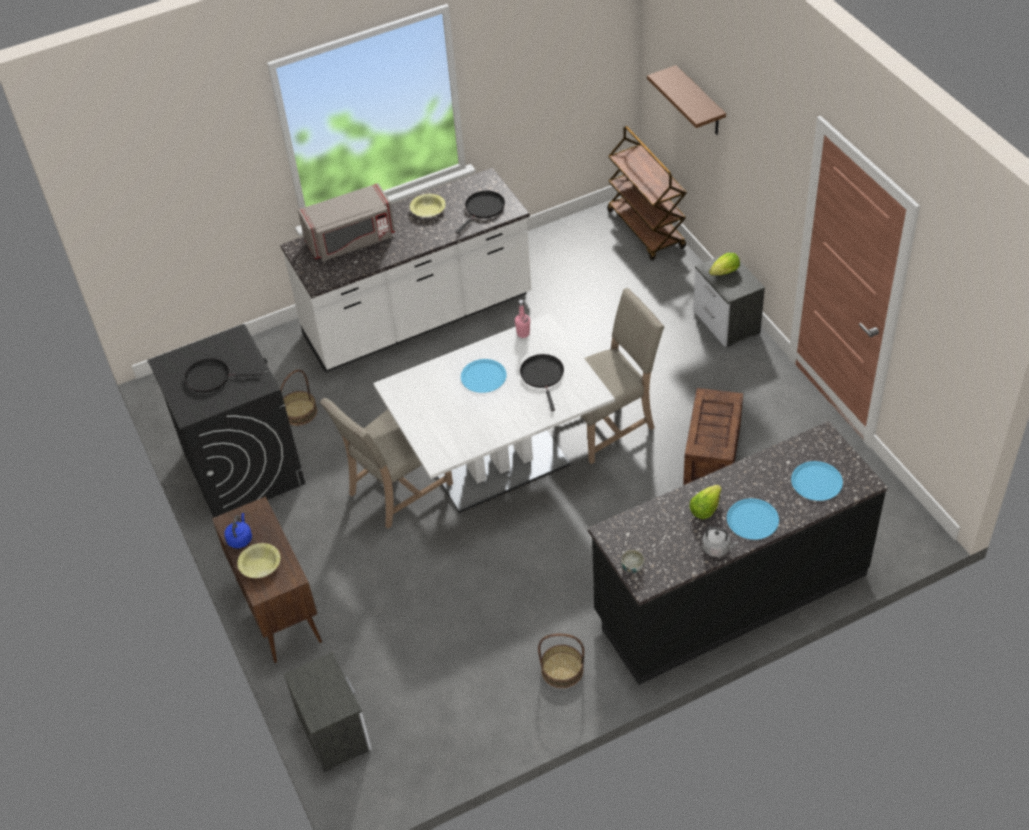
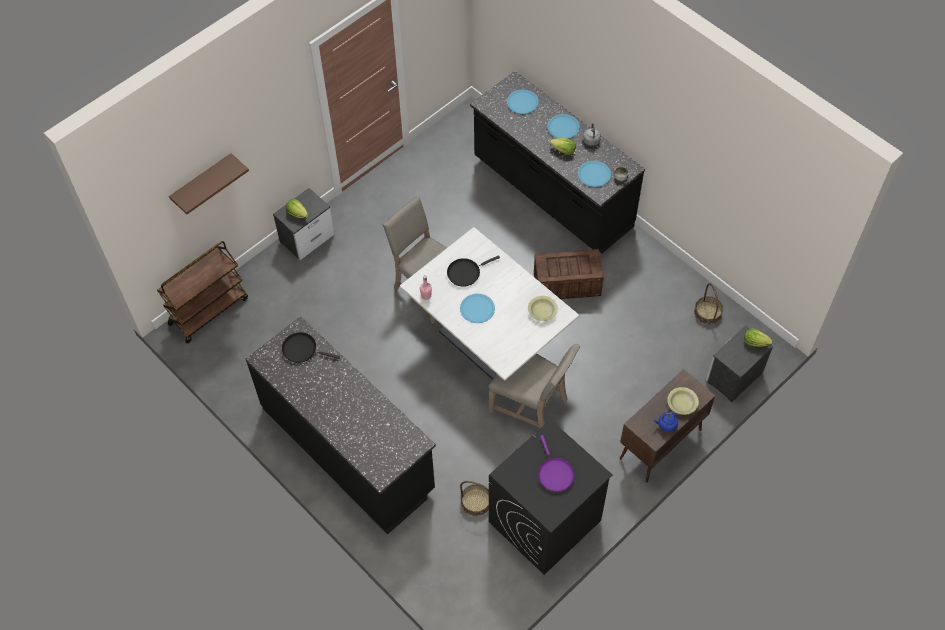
camera: 110 degrees left, 10 degrees up
(211, 377) = (554, 473): black frying pan -> purple frying pan
(328, 712) = (755, 342): none -> lettuce
(351, 240) = (362, 436): grey microwave -> none
(418, 318) = (348, 448): white counter -> black counter
(428, 210) = (311, 390): yellow bowl -> yellow bowl (542, 311)
(562, 670) = (639, 266): basket -> basket (707, 313)
(648, 535) = (594, 174): none -> blue plate
(712, 454) = (440, 223): crate -> crate (568, 284)

